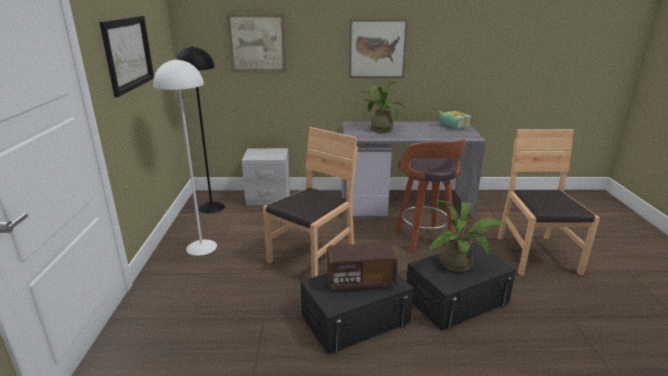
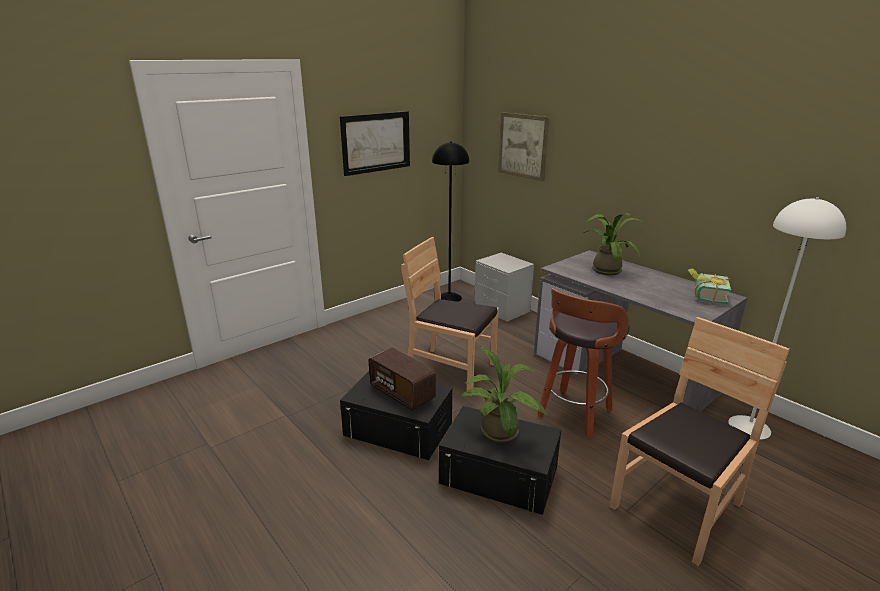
camera: 50 degrees right, 0 degrees up
(201, 247) = (395, 322): white floor lamp -> white floor lamp (749, 426)
(312, 257) = (451, 370): brown chair -> brown chair turned 150 degrees counterclockwise
(377, 49) = (639, 171): picture -> none

